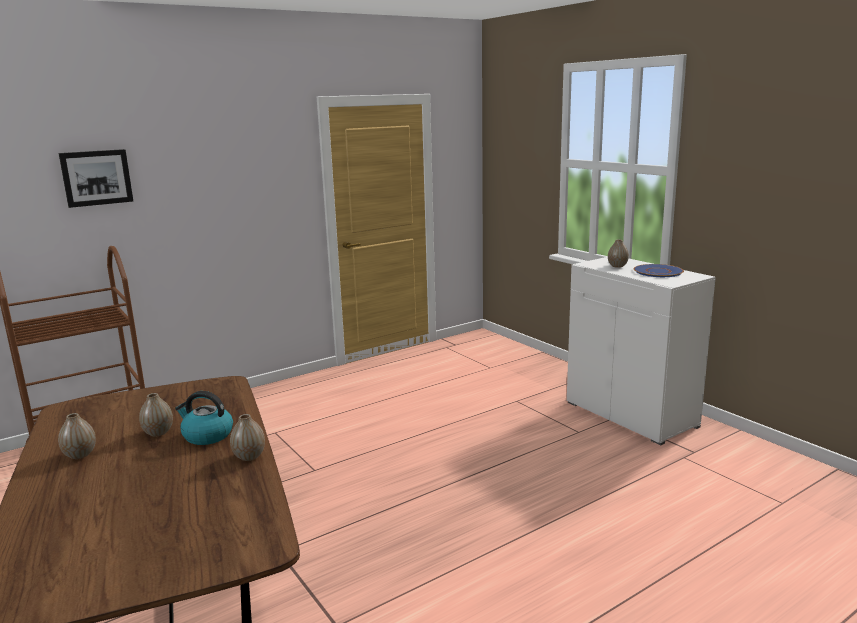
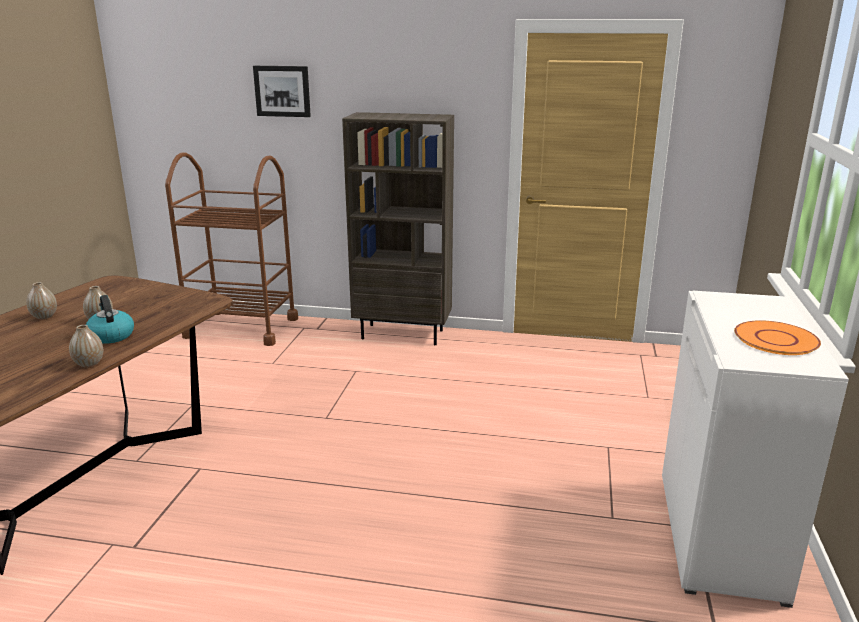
camera: 45 degrees right, 5 degrees up
(264, 394) = (403, 334): none -> brown bookcase
(617, 266) = (741, 312): vase -> none
(657, 272) = (775, 339): blue plate -> orange plate

